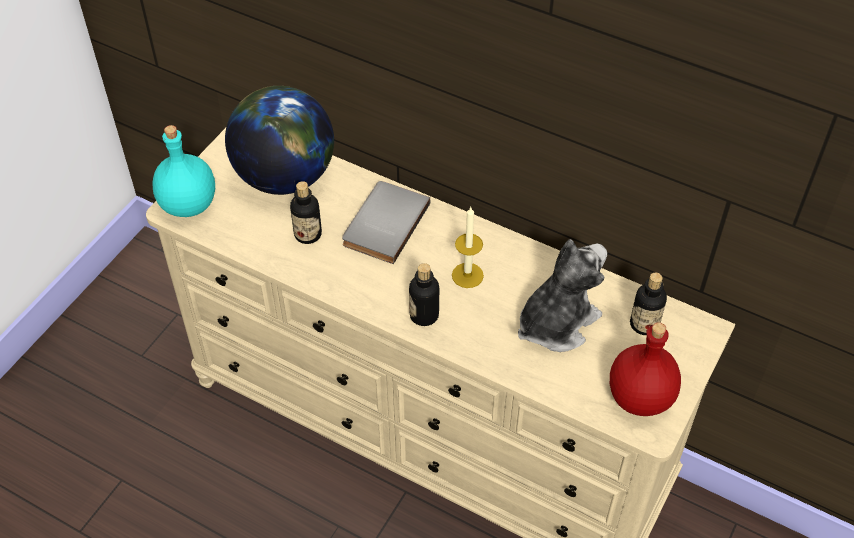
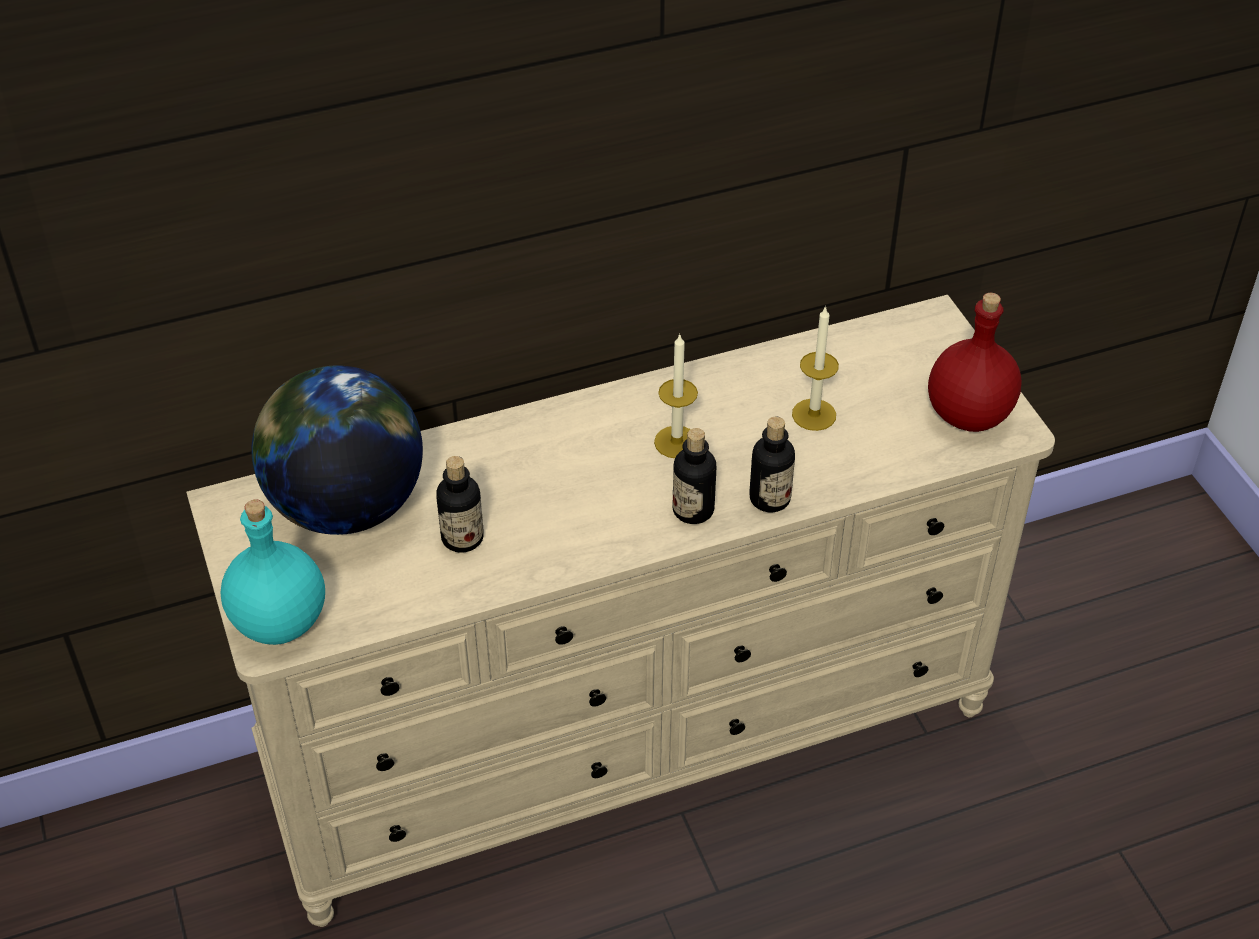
camera: 50 degrees left, 5 degrees down
(383, 223) = (523, 464): grey book -> none
(556, 322) = (814, 414): plush toy -> candle
(644, 324) = (883, 354): bottle -> bottle (769, 498)

